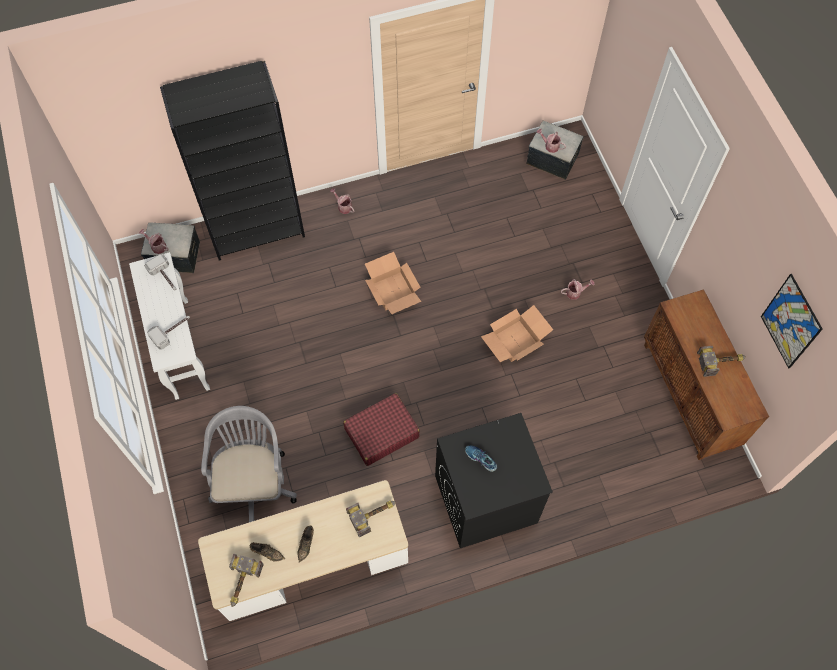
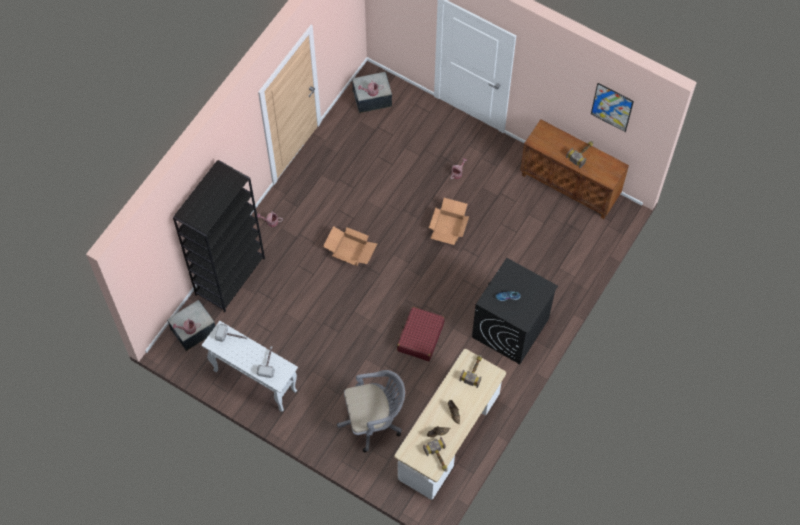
camera: 40 degrees left, 0 degrees up
(254, 482) = (374, 420): grey office chair -> grey office chair turned 120 degrees clockwise

